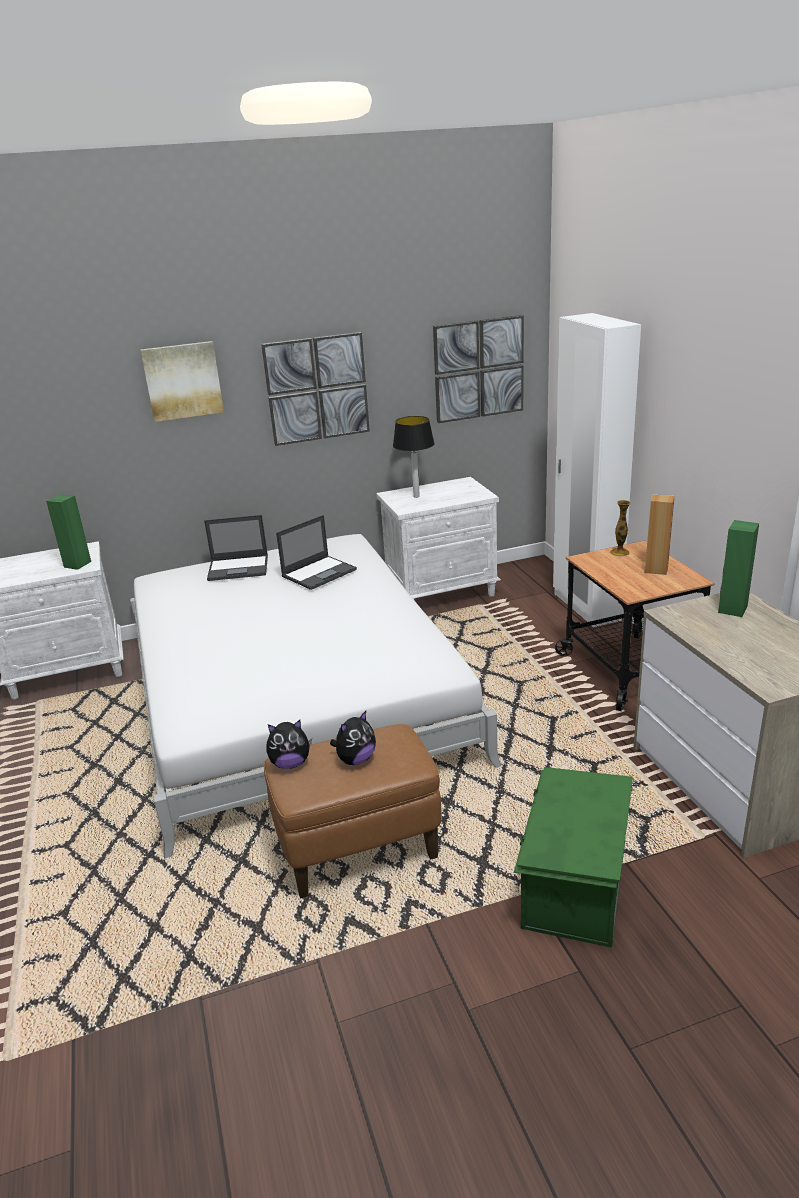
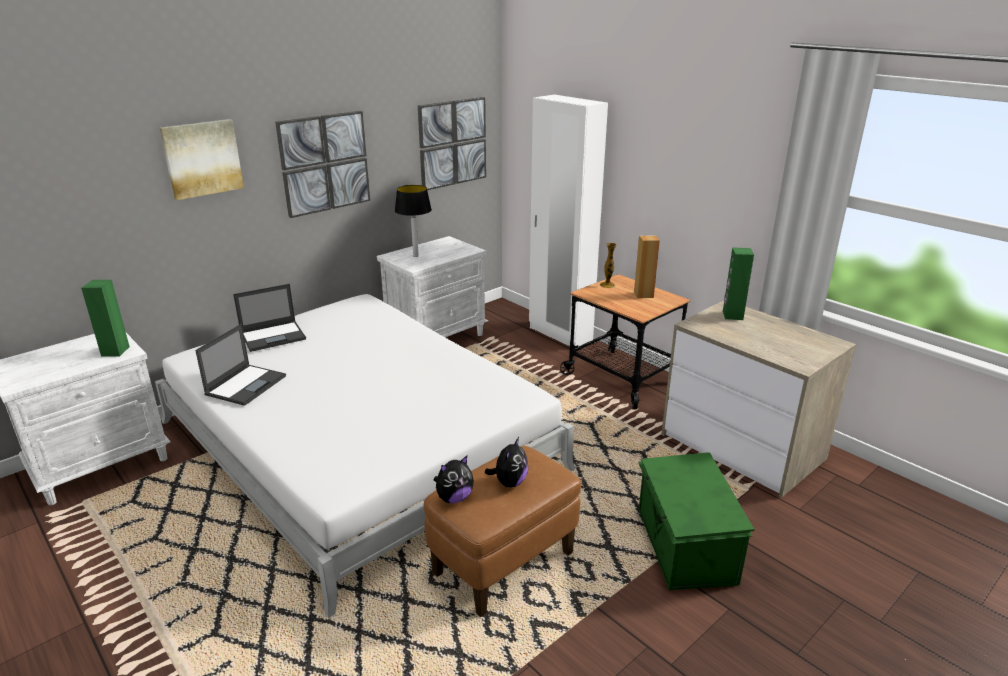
camera: 25 degrees left, 0 degrees up
(319, 572) = (358, 331): laptop -> laptop (246, 385)

